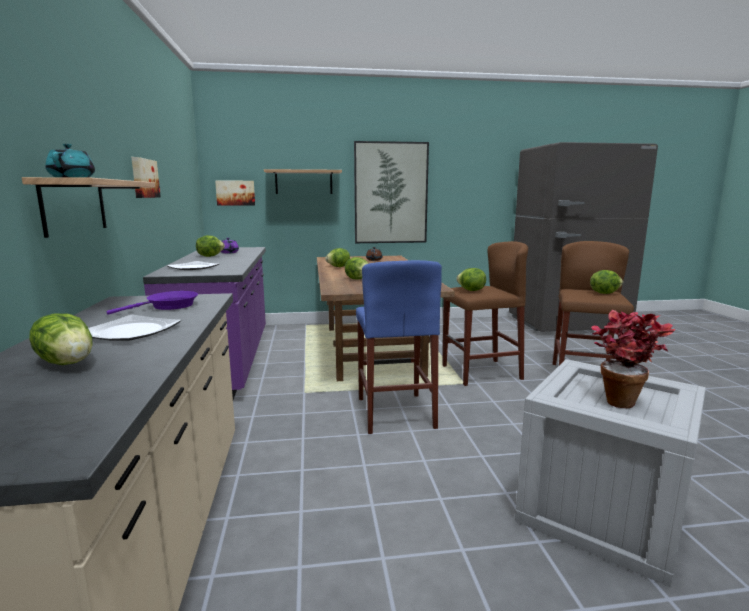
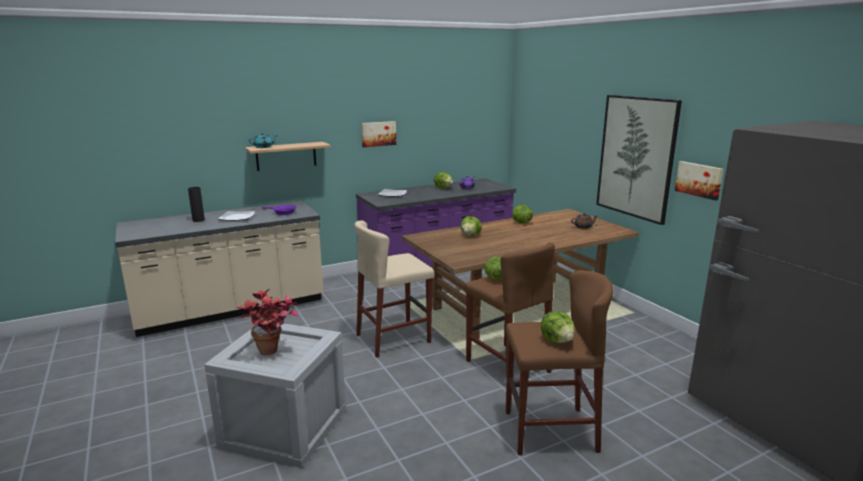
camera: 70 degrees right, 5 degrees up
(68, 362) = (198, 220): lettuce -> black vase
(235, 193) = (526, 135): picture -> picture (699, 180)
(304, 182) = (568, 133): shelf -> none
(395, 412) = (393, 338): blue stool -> beige stool

